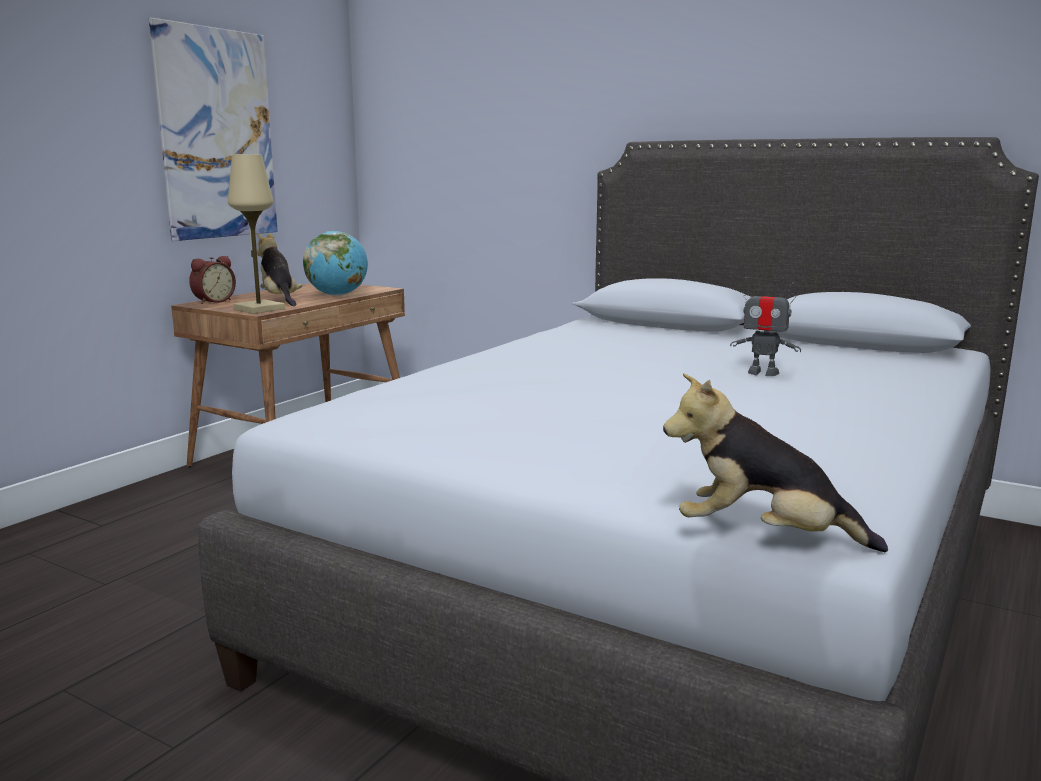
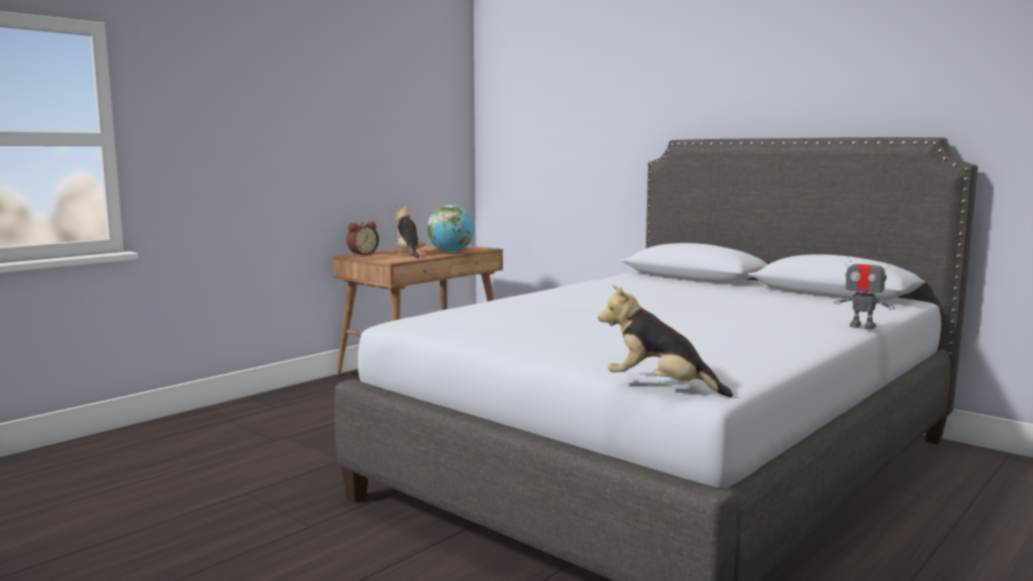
camera: 10 degrees right, 5 degrees down
(217, 134) = (372, 135): picture -> none
(258, 309) = (392, 259): beige table lamp -> none
(763, 372) = (738, 308): toy robot -> toy robot (862, 326)

